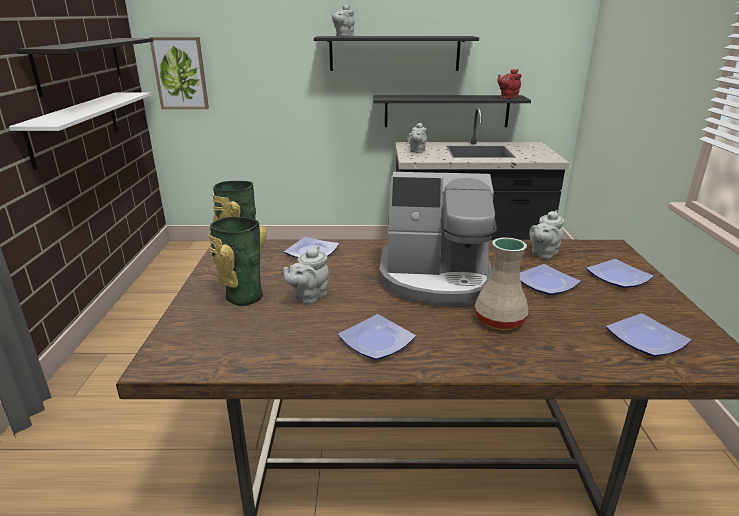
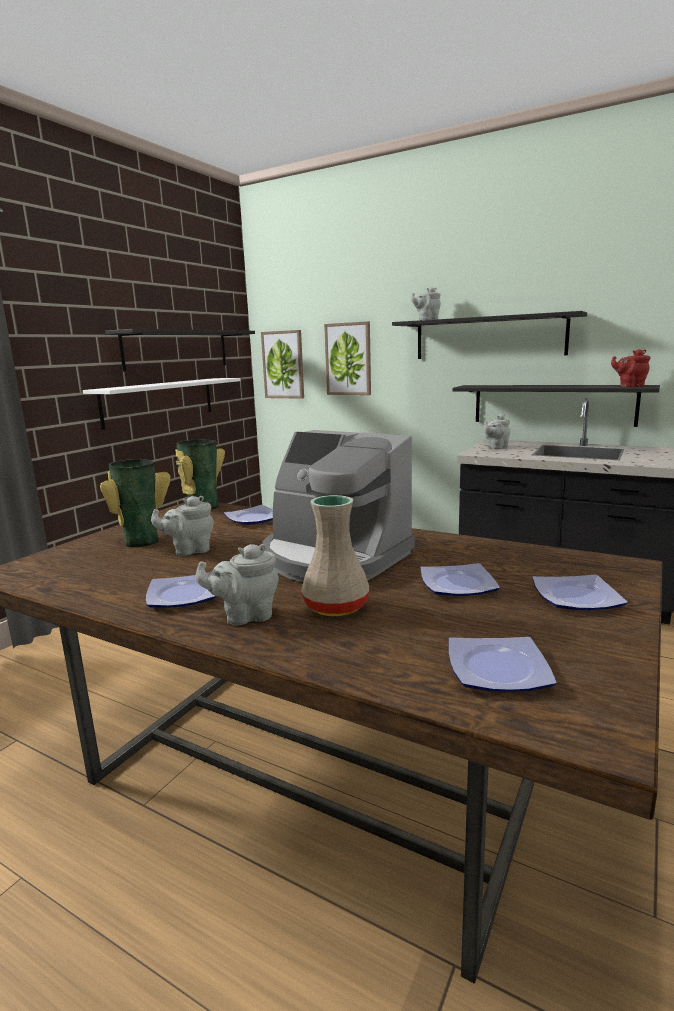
camera: 30 degrees right, 10 degrees down
(257, 69) = (348, 359): none -> picture
(543, 254) = (506, 557): grey teapot -> grey teapot (245, 616)

